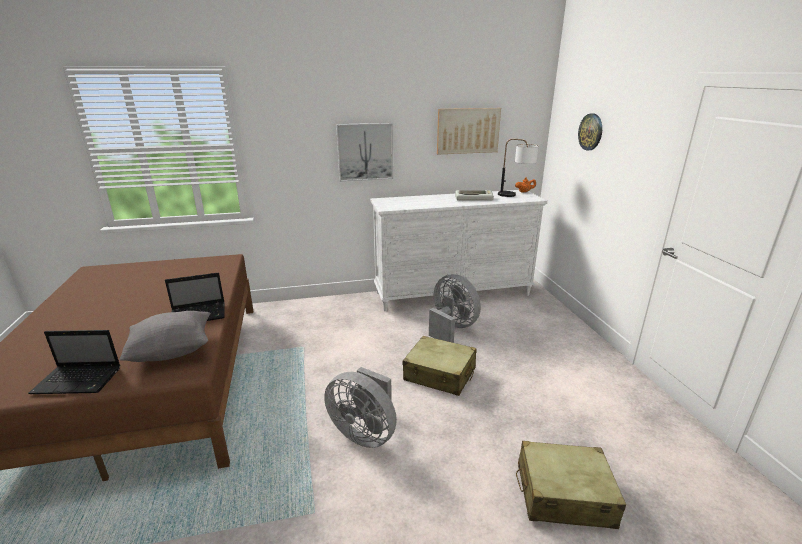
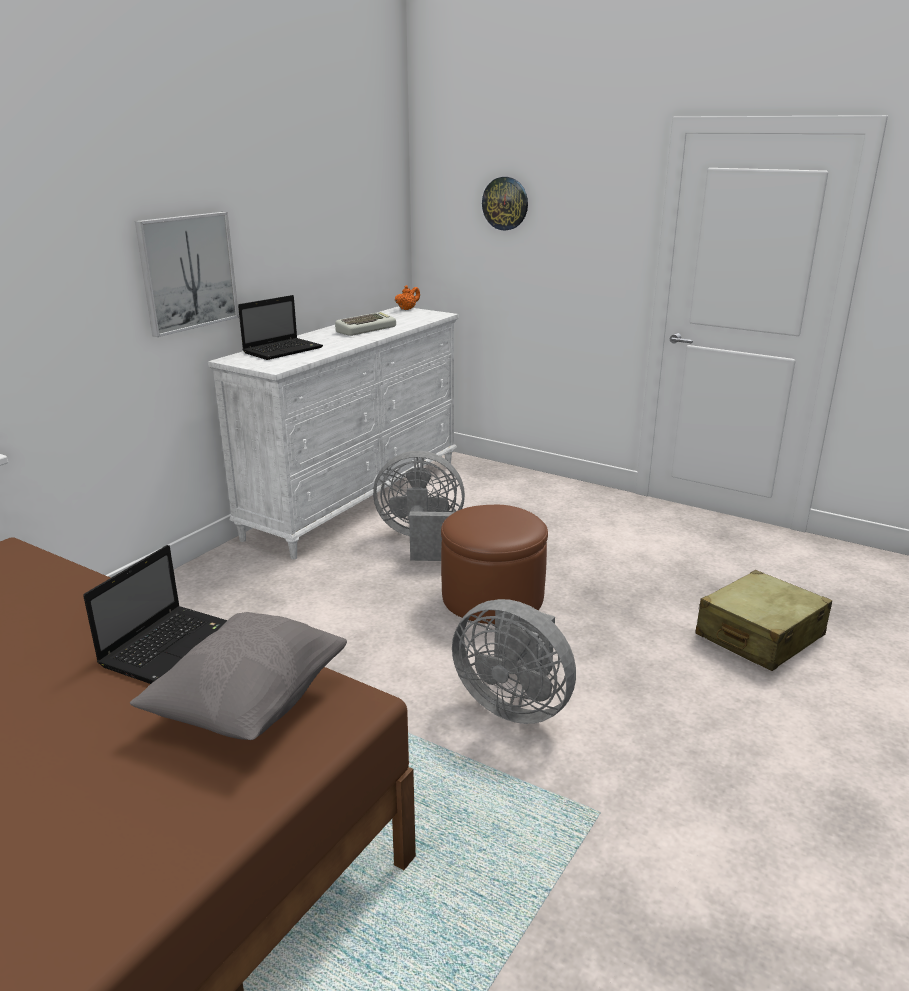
camera: 45 degrees left, 0 degrees up
(79, 380) = (174, 834): laptop -> laptop (284, 350)
(364, 432) = (514, 704): grey fan -> grey fan turned 45 degrees clockwise
(439, 374) = (492, 597): beige suitcase -> brown ottoman
(467, 130) = (323, 218): picture -> none
(515, 196) = (408, 315): table lamp -> none

